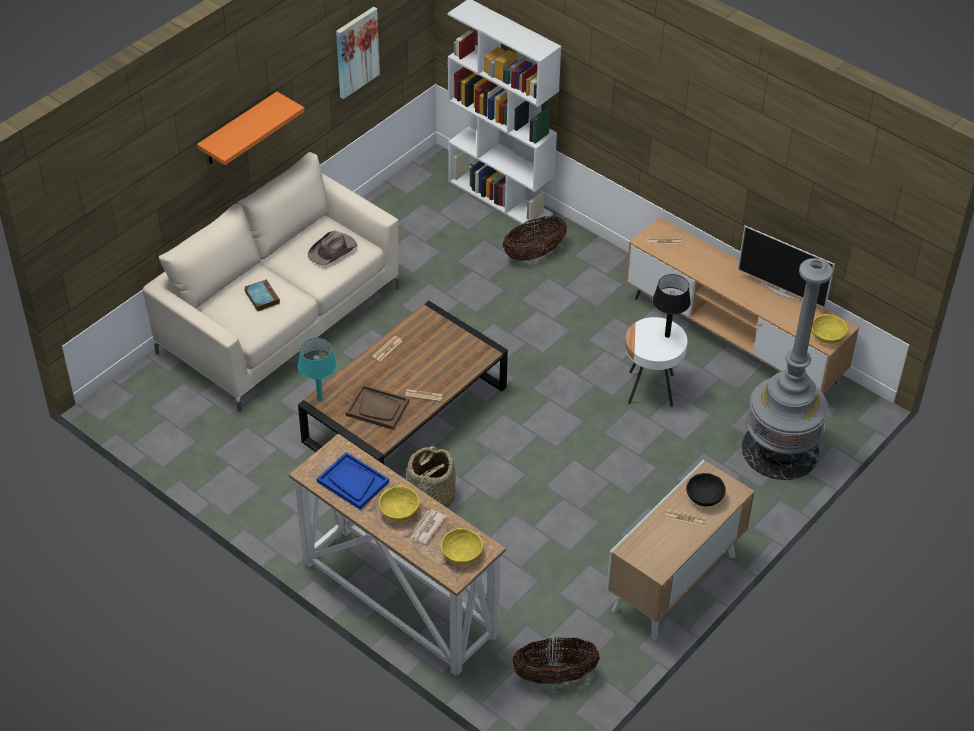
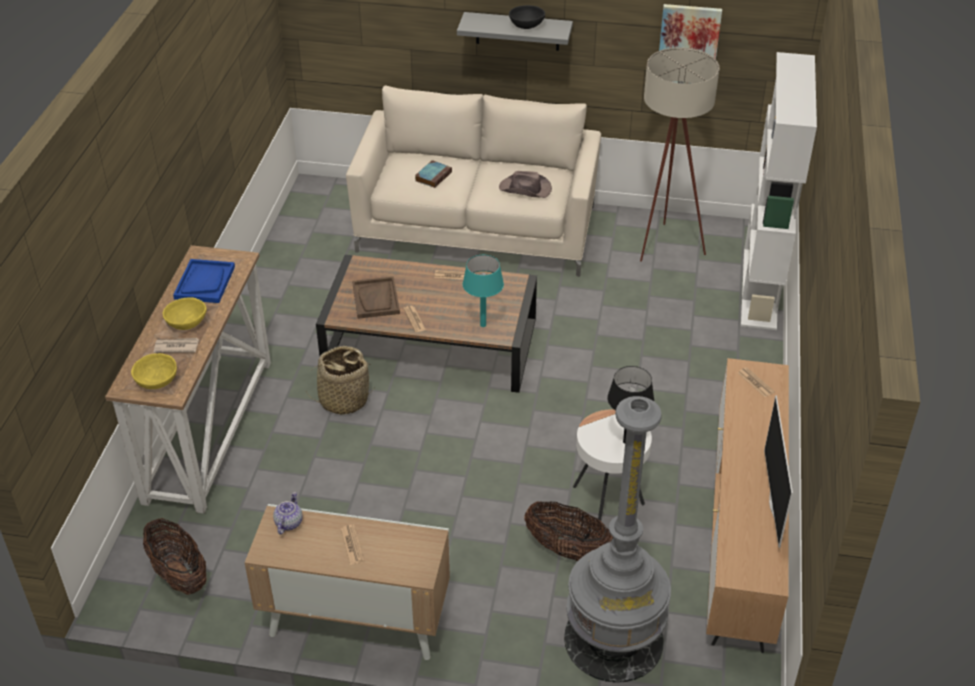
camera: 60 degrees right, 5 degrees down
(238, 130) = (517, 31): orange shelf -> grey shelf
(319, 399) = (360, 263): turquoise table lamp -> turquoise table lamp (483, 325)
(408, 224) = (663, 249): none -> beige floor lamp
(534, 253) = (710, 339): basket -> basket (567, 549)
(639, 545) = (288, 522): none -> teapot
(705, 497) = (393, 550): black bowl -> black bowl (526, 25)
(827, 336) = (744, 571): yellow bowl -> none

